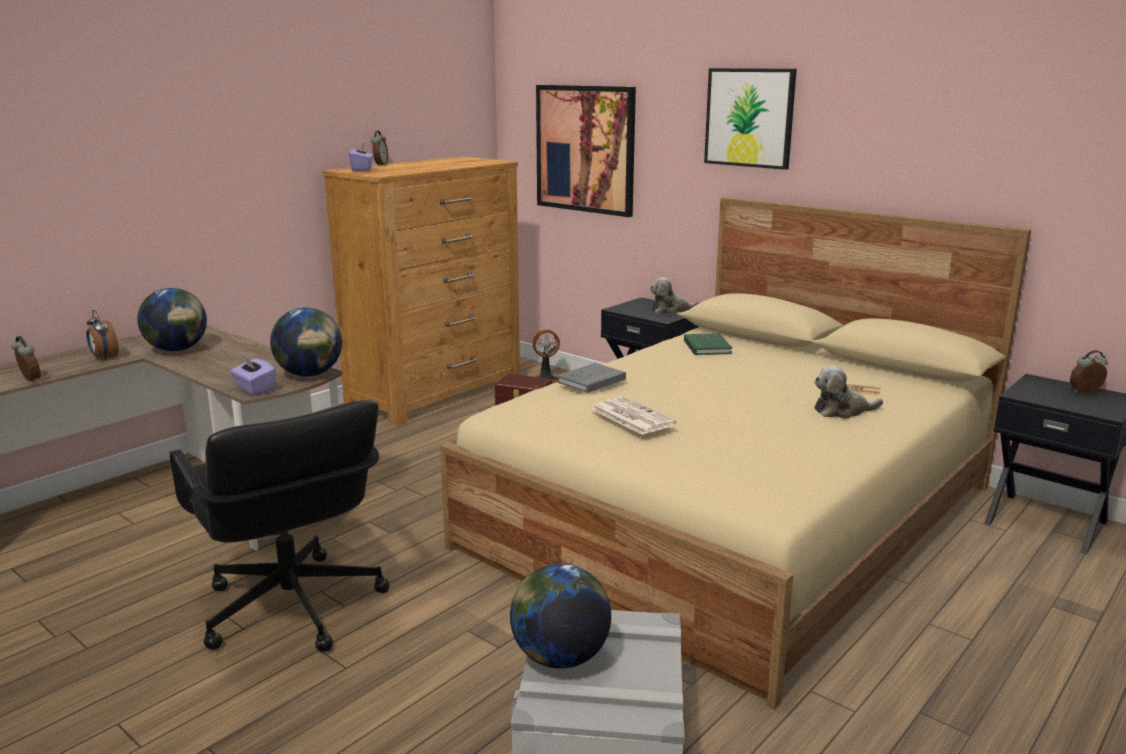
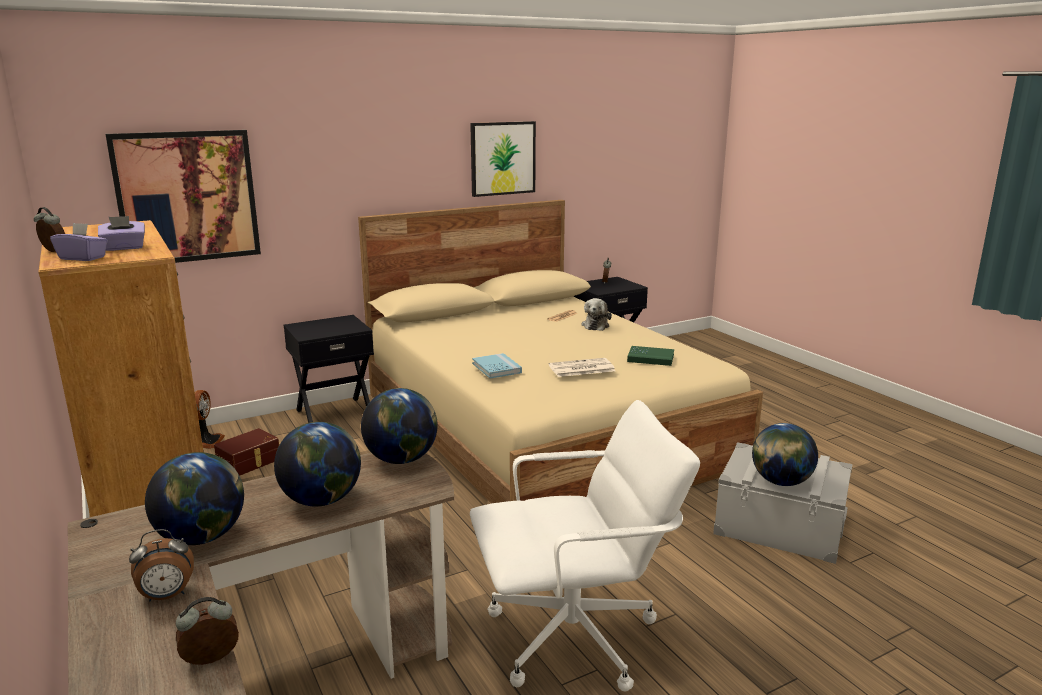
camera: 70 degrees left, 0 degrees up
(232, 366) = (322, 500): none -> globe
(254, 389) = (423, 488): purple tissue box -> purple tissue box (124, 248)
(291, 608) = (574, 637): black office chair -> white office chair
(591, 381) = (496, 368): grey book -> blue book
(671, 310) = (338, 323): plush toy -> none
(707, 347) = (444, 329): green book -> green book (650, 358)
(749, 117) = (369, 149): picture -> picture (502, 158)

